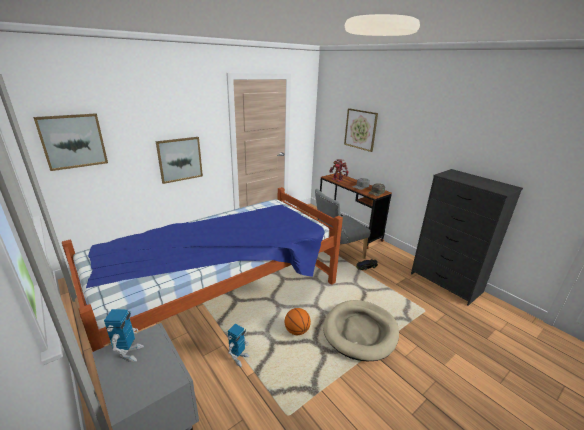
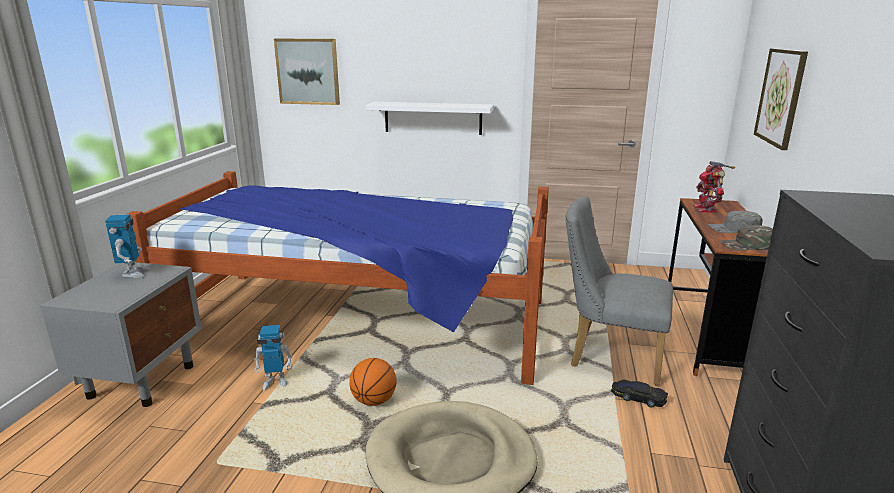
camera: 50 degrees right, 5 degrees down
(129, 353) = (133, 274): toy robot -> toy robot turned 60 degrees counterclockwise
(180, 159) = (433, 118): picture -> white shelf

